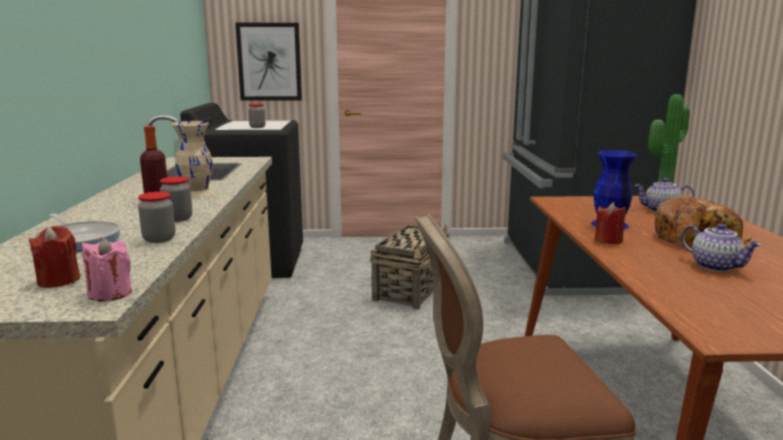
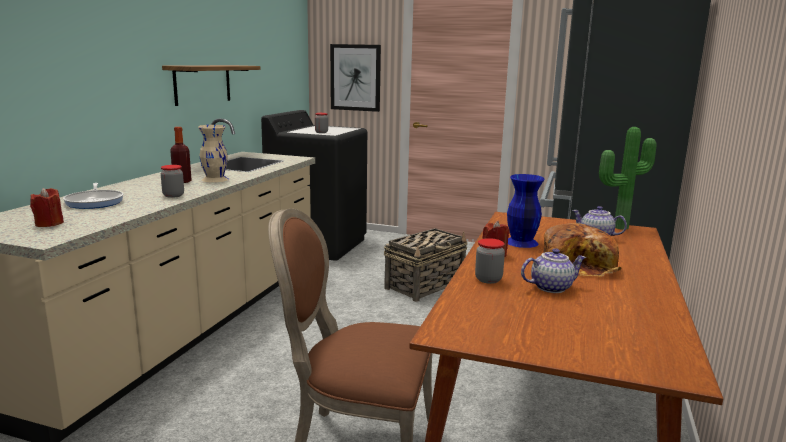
camera: 20 degrees right, 0 degrees up
(110, 293) = (63, 235): pink candle -> none
(127, 71) = (202, 84): none -> shelf
(159, 239) = (140, 207): jar -> jar (488, 279)
(716, 266) = (551, 287): teapot -> teapot turned 90 degrees counterclockwise

